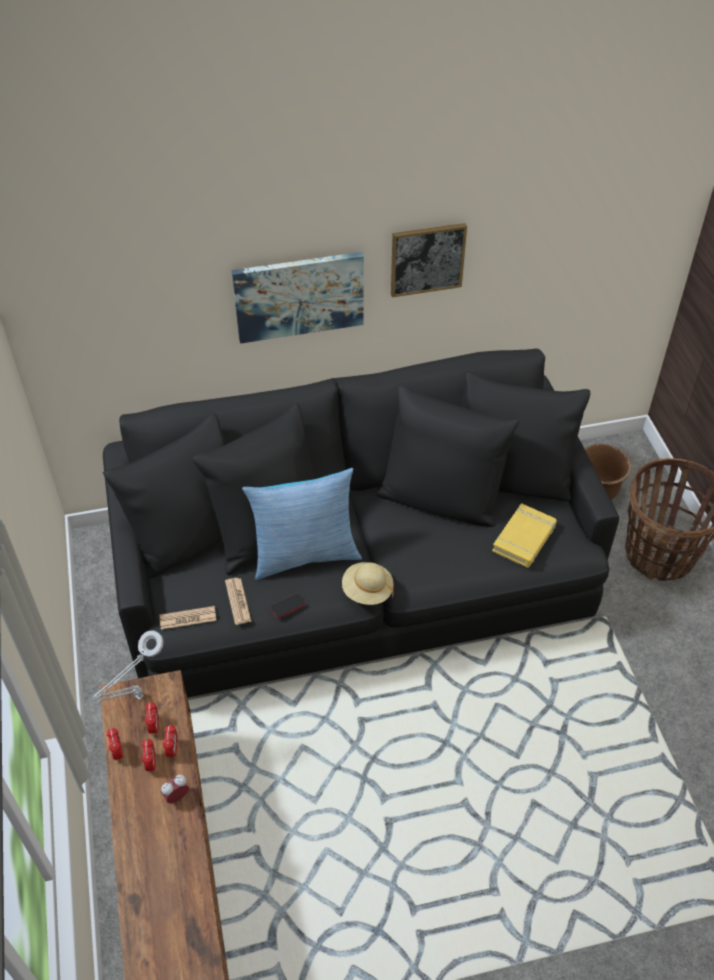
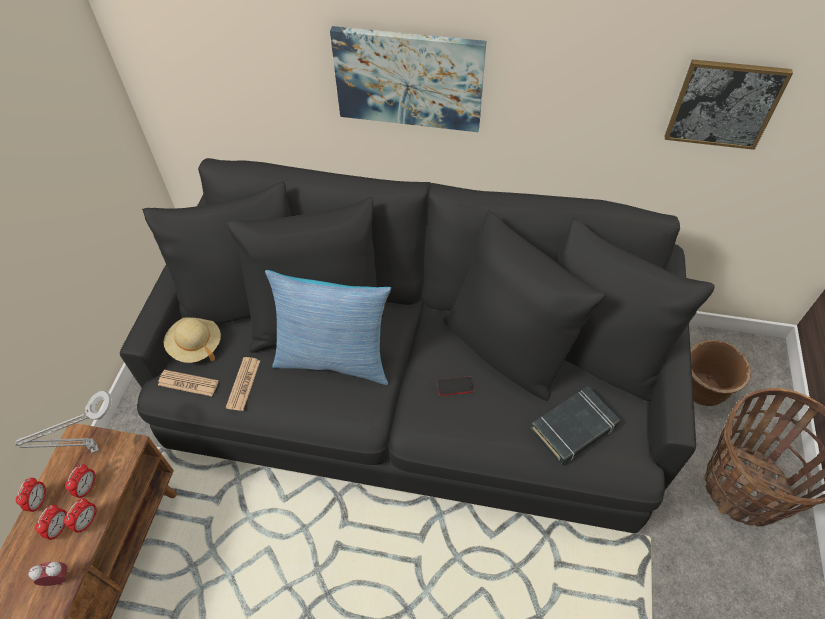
camera: 25 degrees right, 5 degrees up
(288, 606) = (287, 408): phone -> phone (455, 386)
(367, 591) = (375, 422): beige hat -> beige hat (196, 346)
(427, 259) = (566, 71): picture -> picture (724, 104)
(524, 539) = (574, 428): yellow book -> black book

